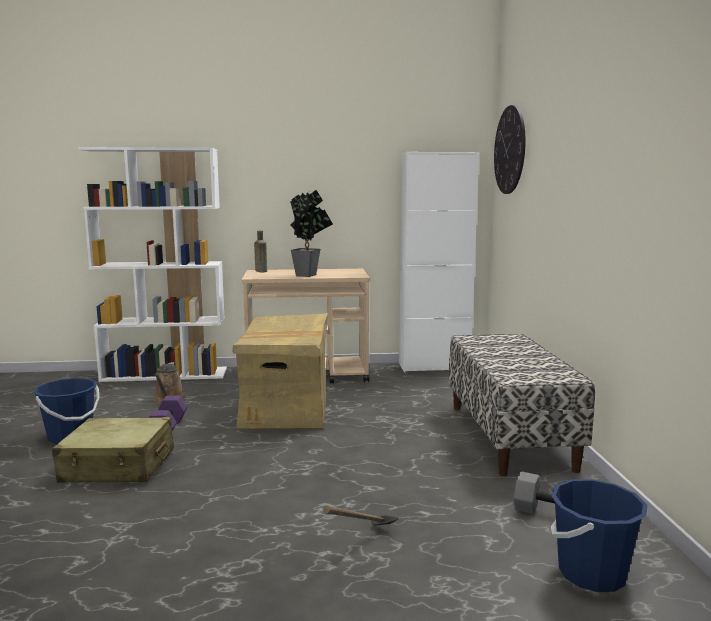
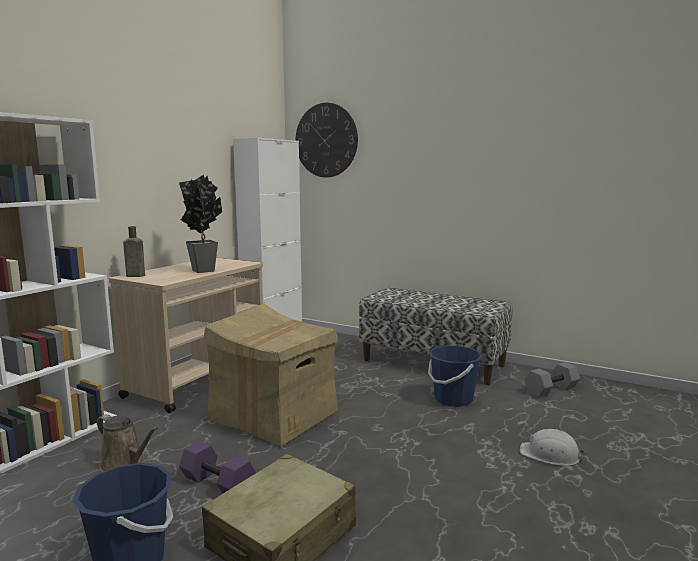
camera: 55 degrees left, 0 degrees up
(362, 542) = (550, 455): hammer -> white hard hat
(591, 573) = (622, 405): blue bucket -> blue bucket (453, 399)

